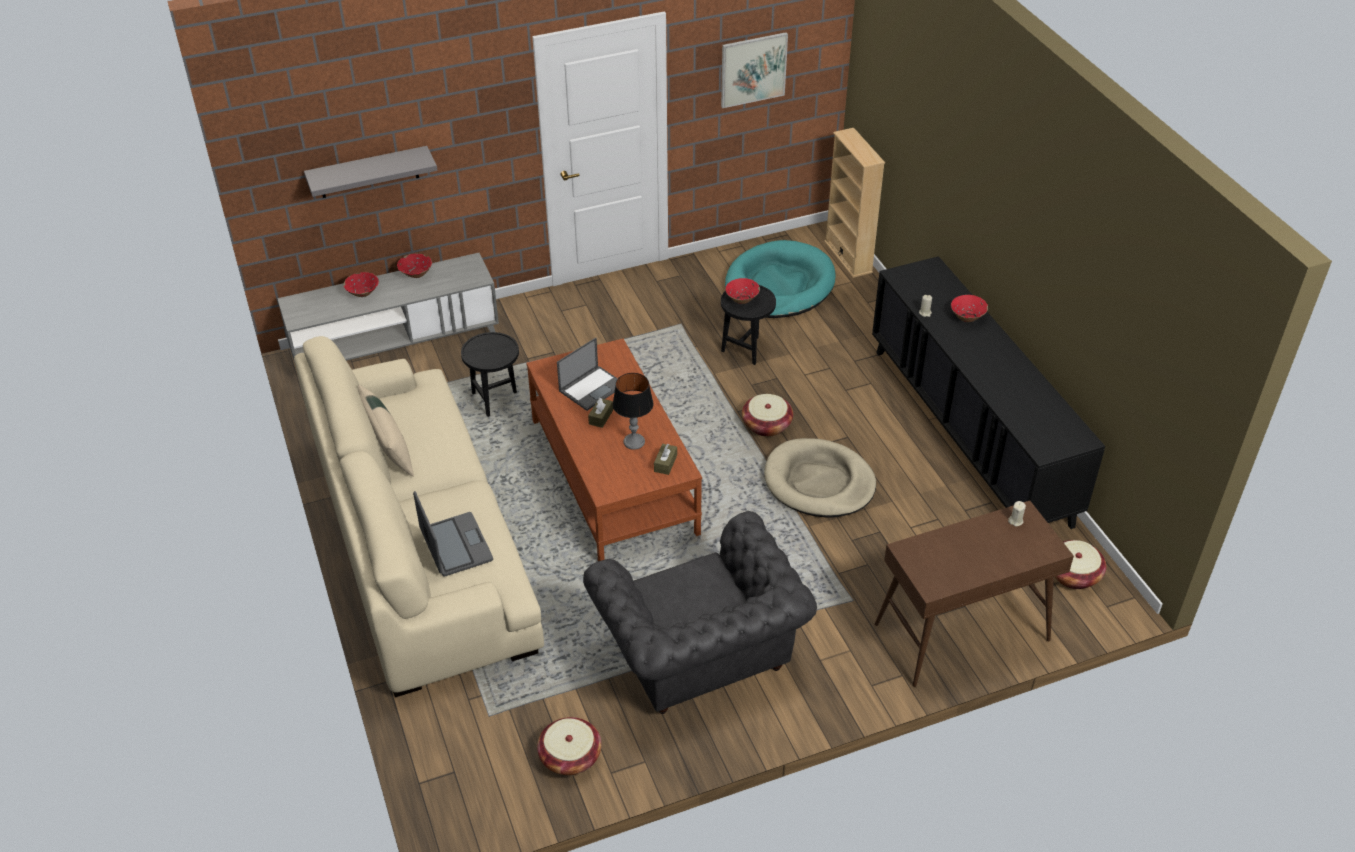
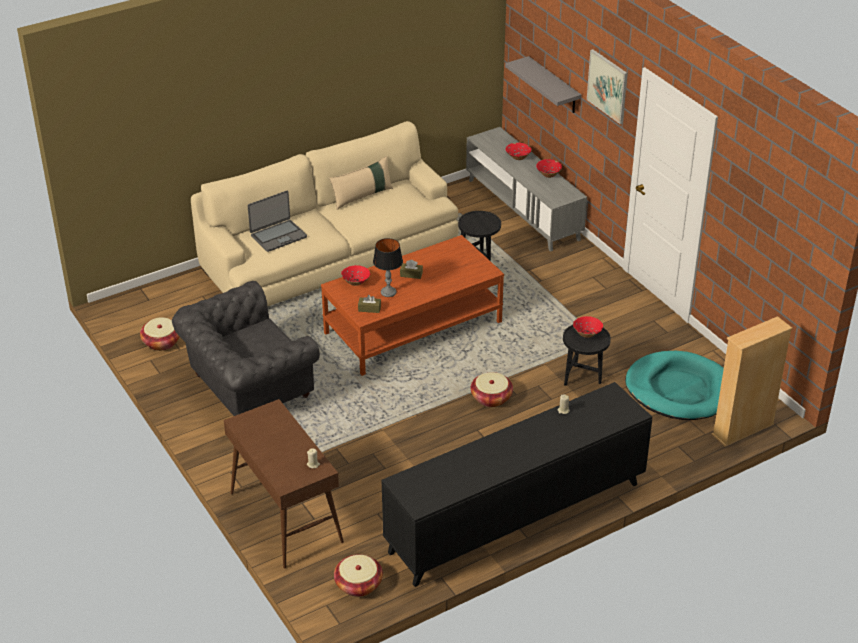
camera: 80 degrees right, 5 degrees down
(592, 388) = (442, 266): laptop -> none
(753, 69) = (763, 218): picture -> picture (607, 86)
(819, 482) = (432, 431): beige dog bed -> none
(967, 317) = (566, 436): red bowl -> red bowl (355, 282)

